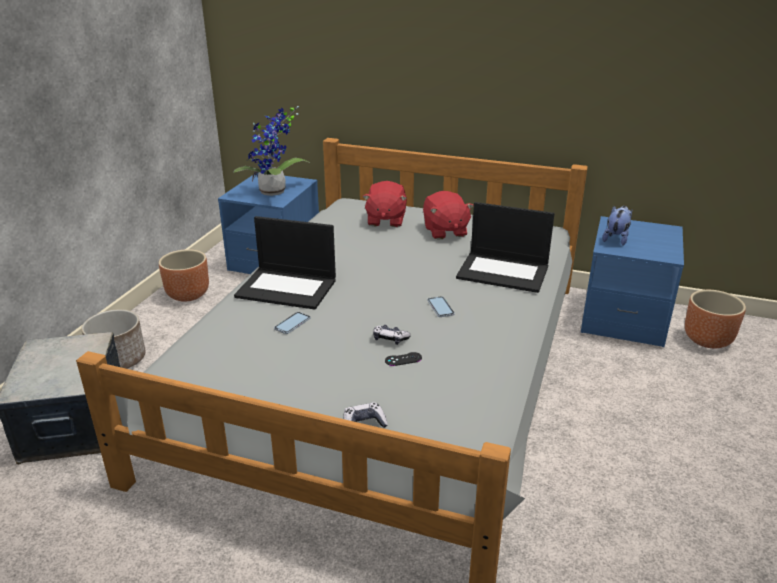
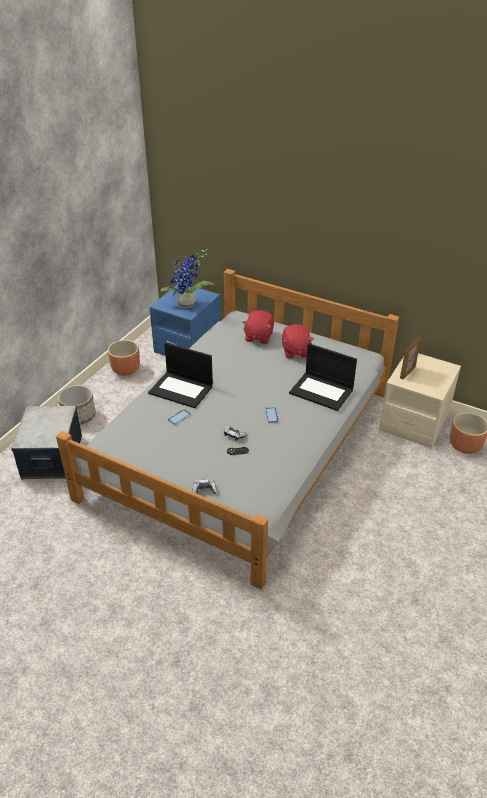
camera: 10 degrees right, 10 degrees up
(616, 239) = (407, 372): plush toy -> picture frame
(623, 318) = (414, 422): blue nightstand -> beige nightstand

